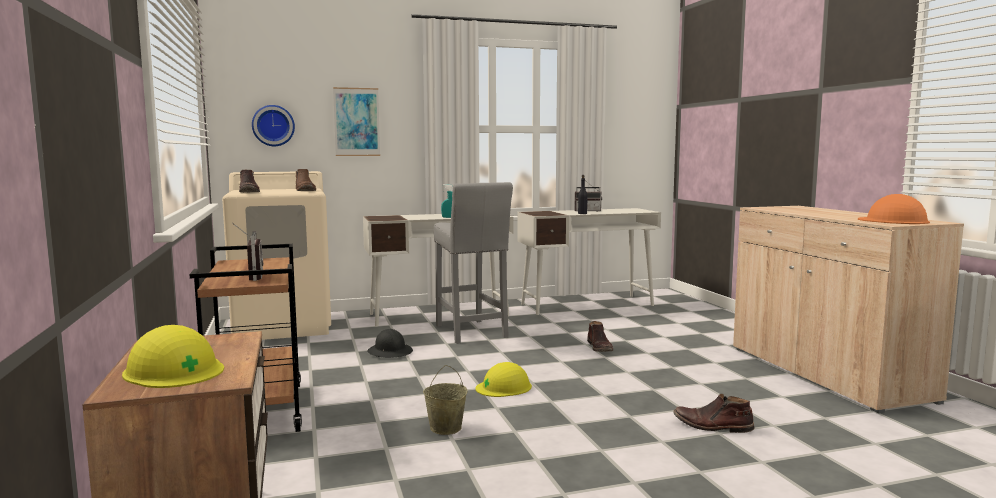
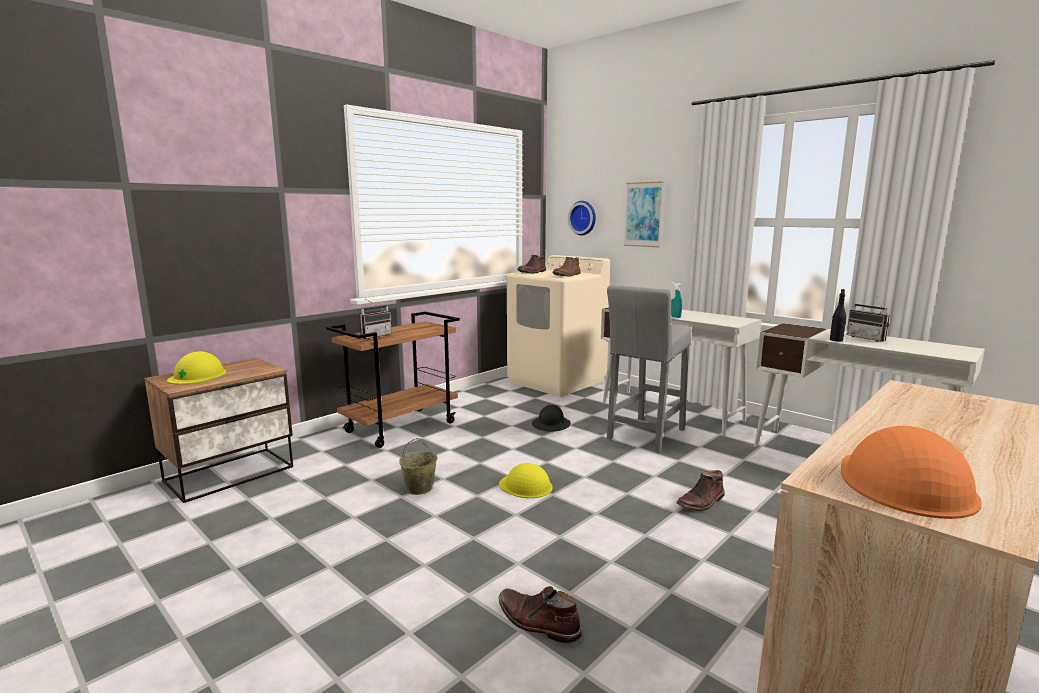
camera: 60 degrees right, 5 degrees up
(712, 426) = (537, 622): brown boot -> brown boot turned 45 degrees counterclockwise

